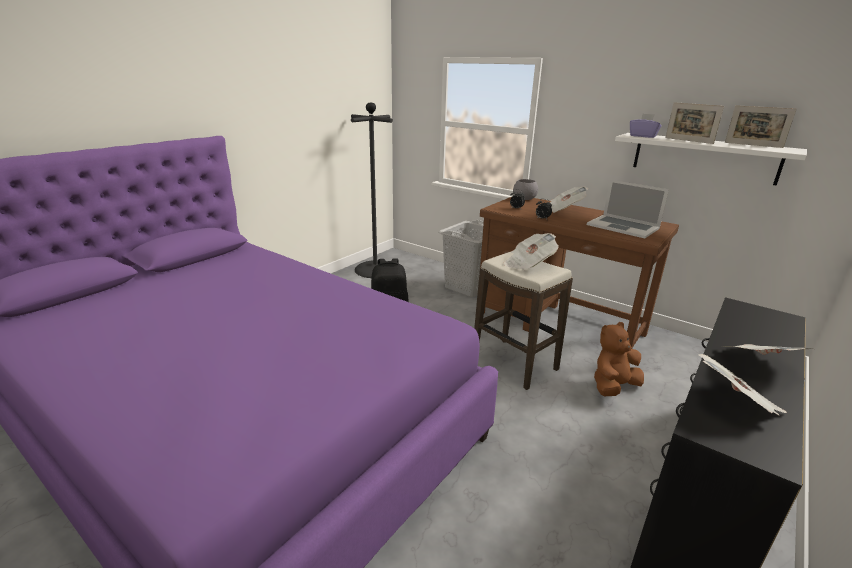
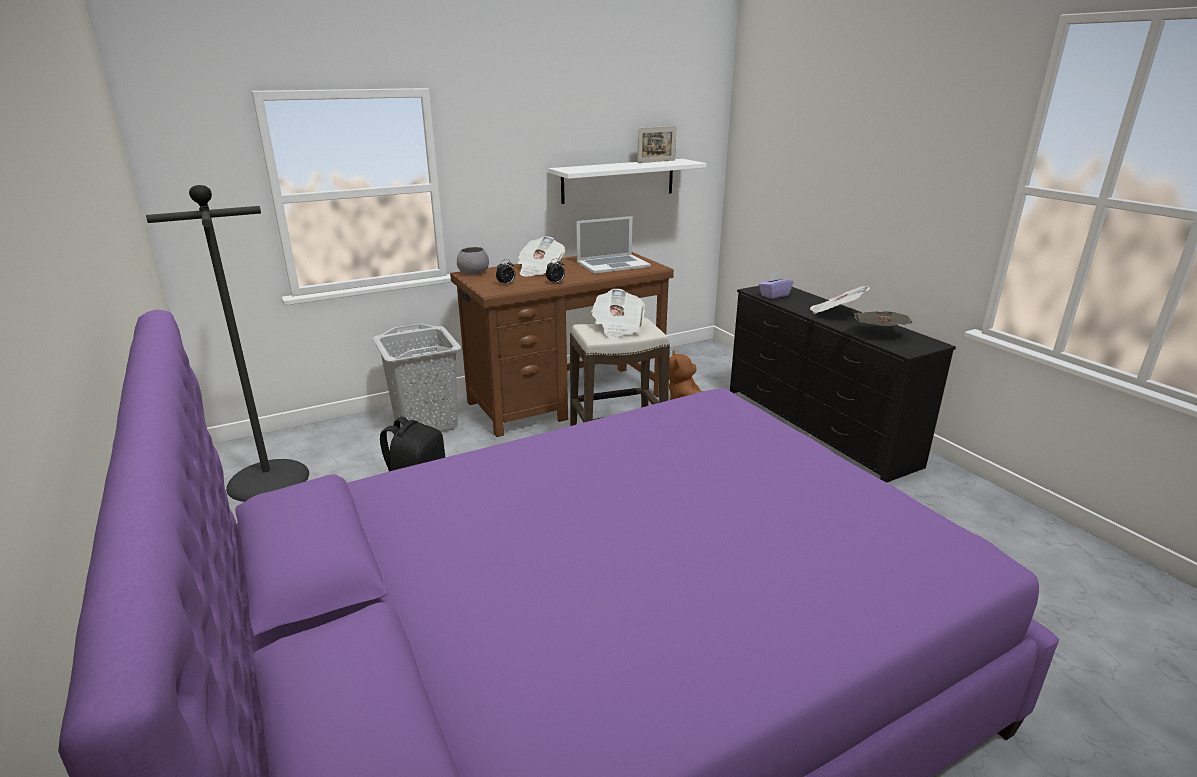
camera: 65 degrees left, 0 degrees up
(643, 136) = (579, 169): purple tissue box -> purple tissue box (774, 295)
(688, 140) = (618, 166): picture frame -> none

